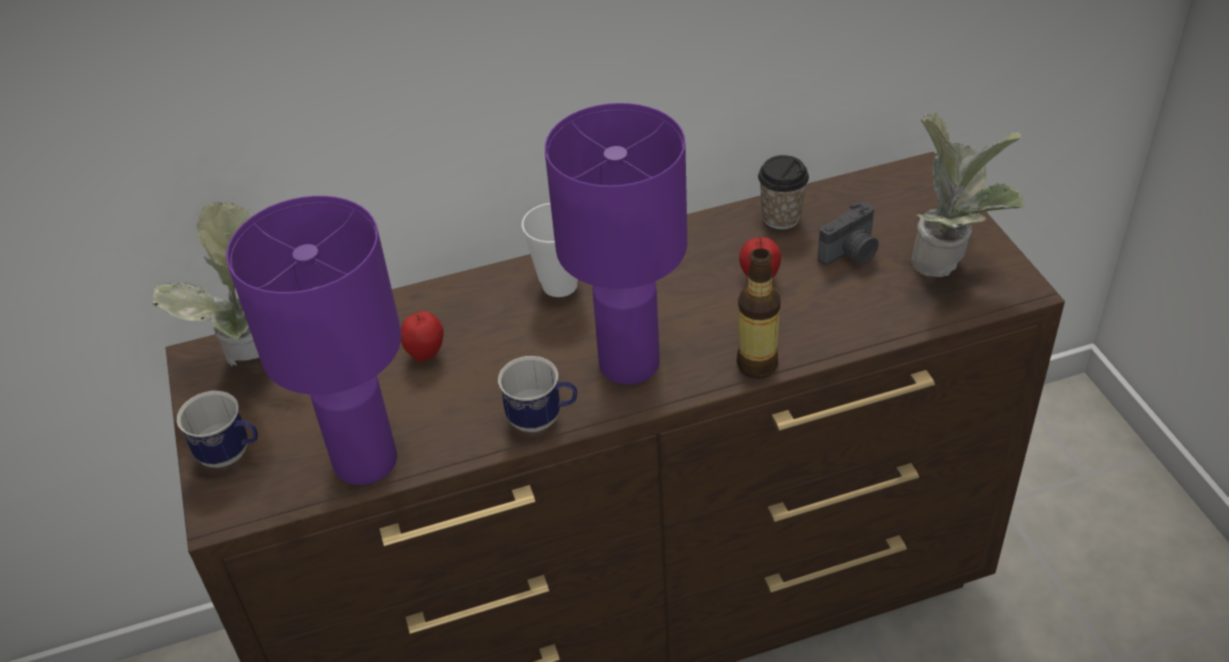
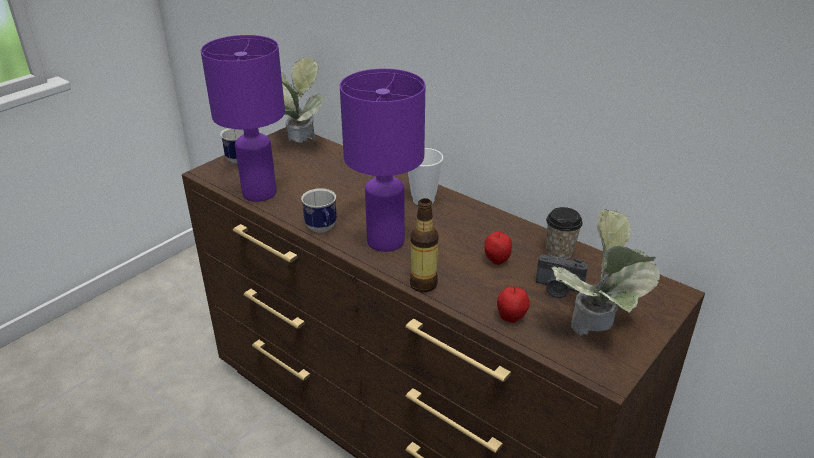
camera: 55 degrees right, 10 degrees down
(426, 354) = (339, 182): apple -> apple (511, 318)

